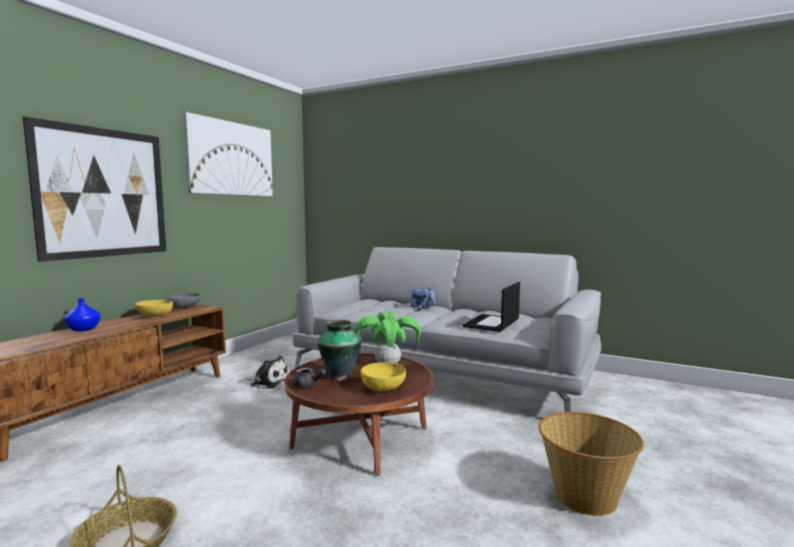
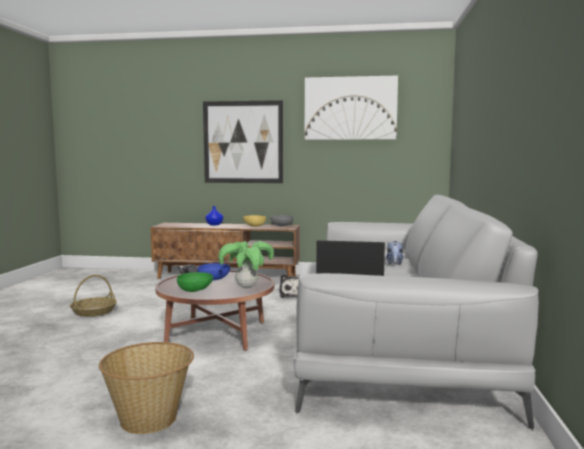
camera: 70 degrees right, 0 degrees up
(339, 376) = (214, 280): vase -> blue bowl
(383, 388) = (195, 291): yellow bowl -> green bowl

